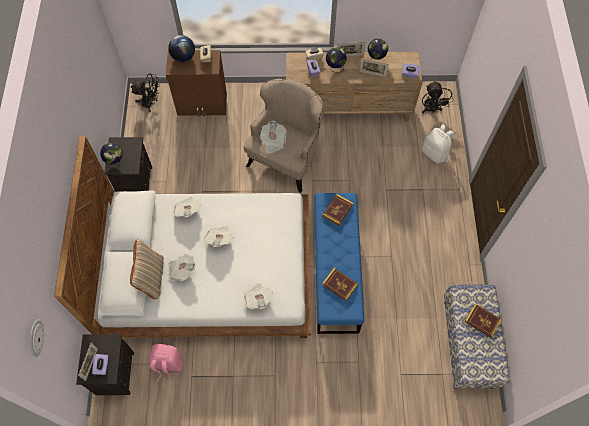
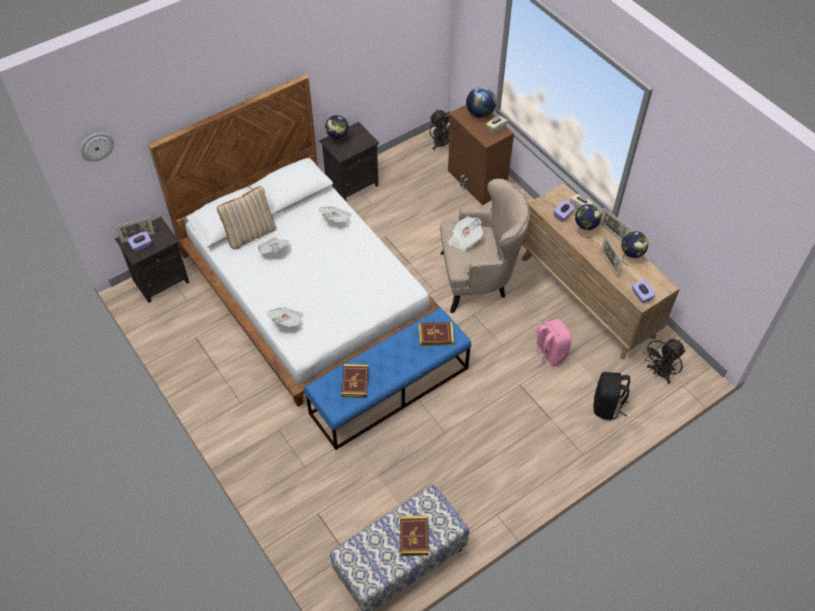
camera: 55 degrees right, 10 degrees down
(167, 365) = (193, 314): pink backpack -> pink backpack (548, 354)
(220, 239) = (326, 259): newspaper -> none
(435, 153) = (607, 406): white backpack -> black backpack

